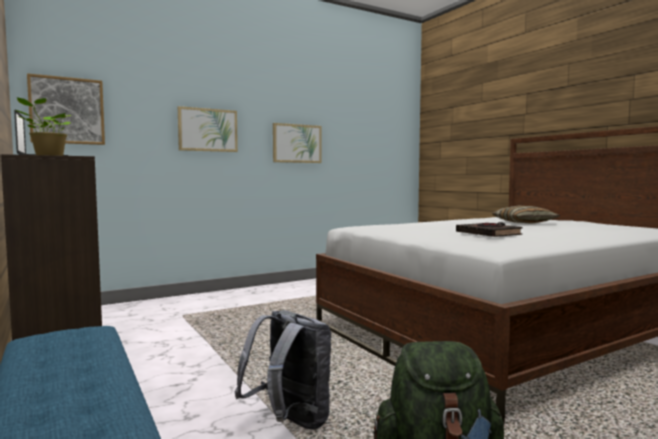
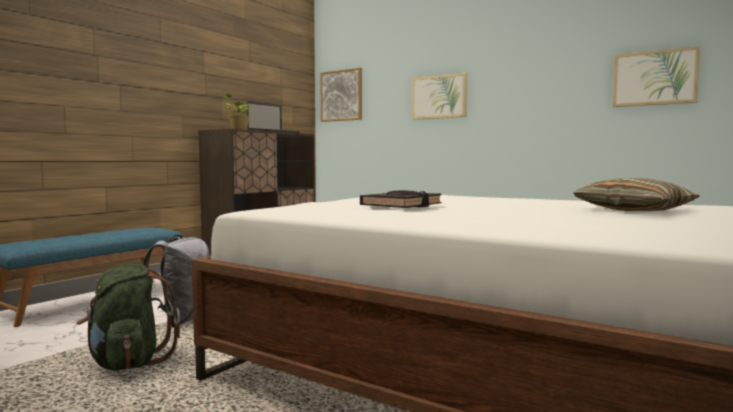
camera: 65 degrees right, 0 degrees up
(297, 143) = (540, 100): picture -> picture (654, 78)

